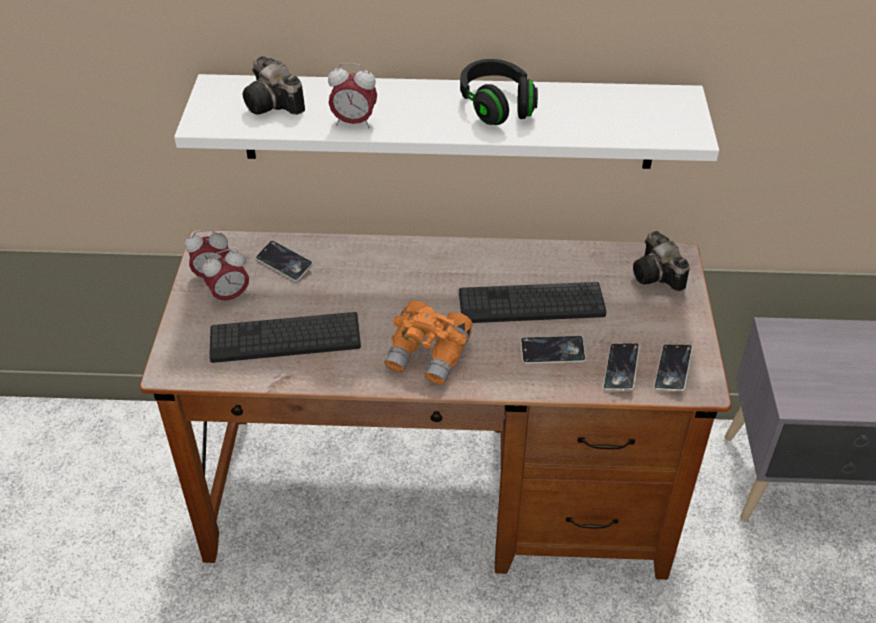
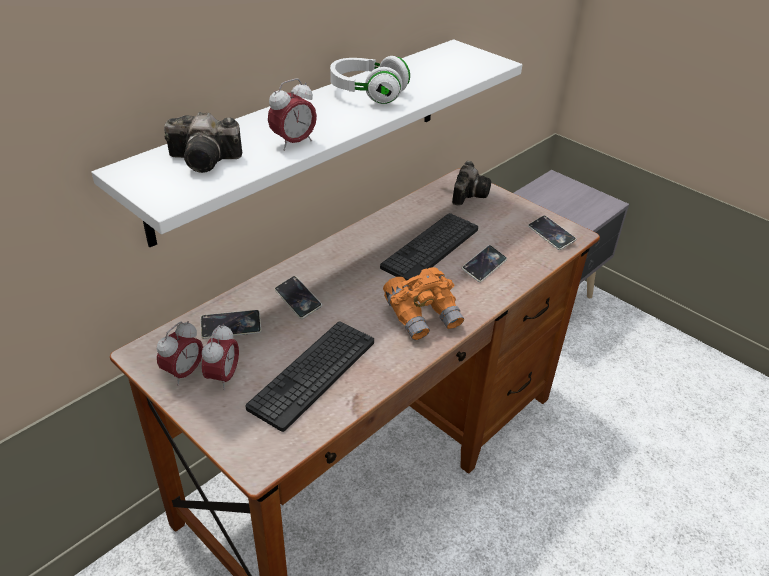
camera: 50 degrees left, 5 degrees down
(497, 106) = (368, 93): black headphones -> white headphones
(621, 369) = (529, 251): phone -> phone (298, 300)
(658, 276) = (469, 193): camera -> camera turned 90 degrees counterclockwise

